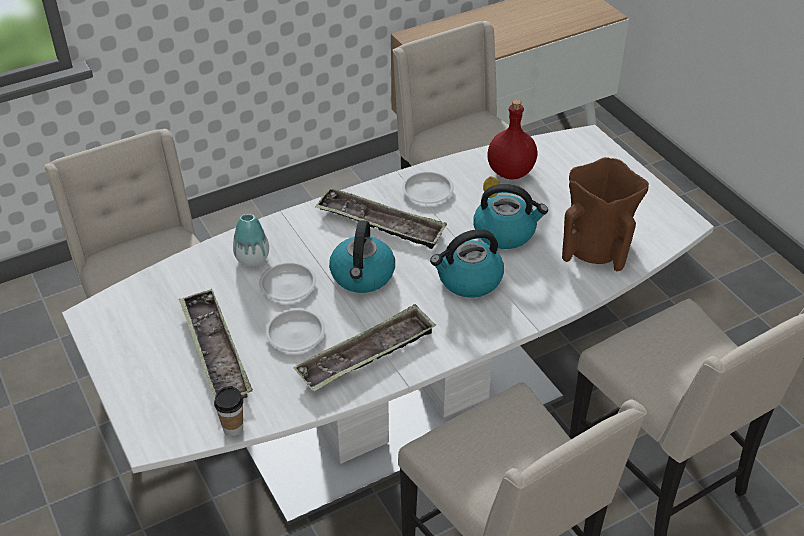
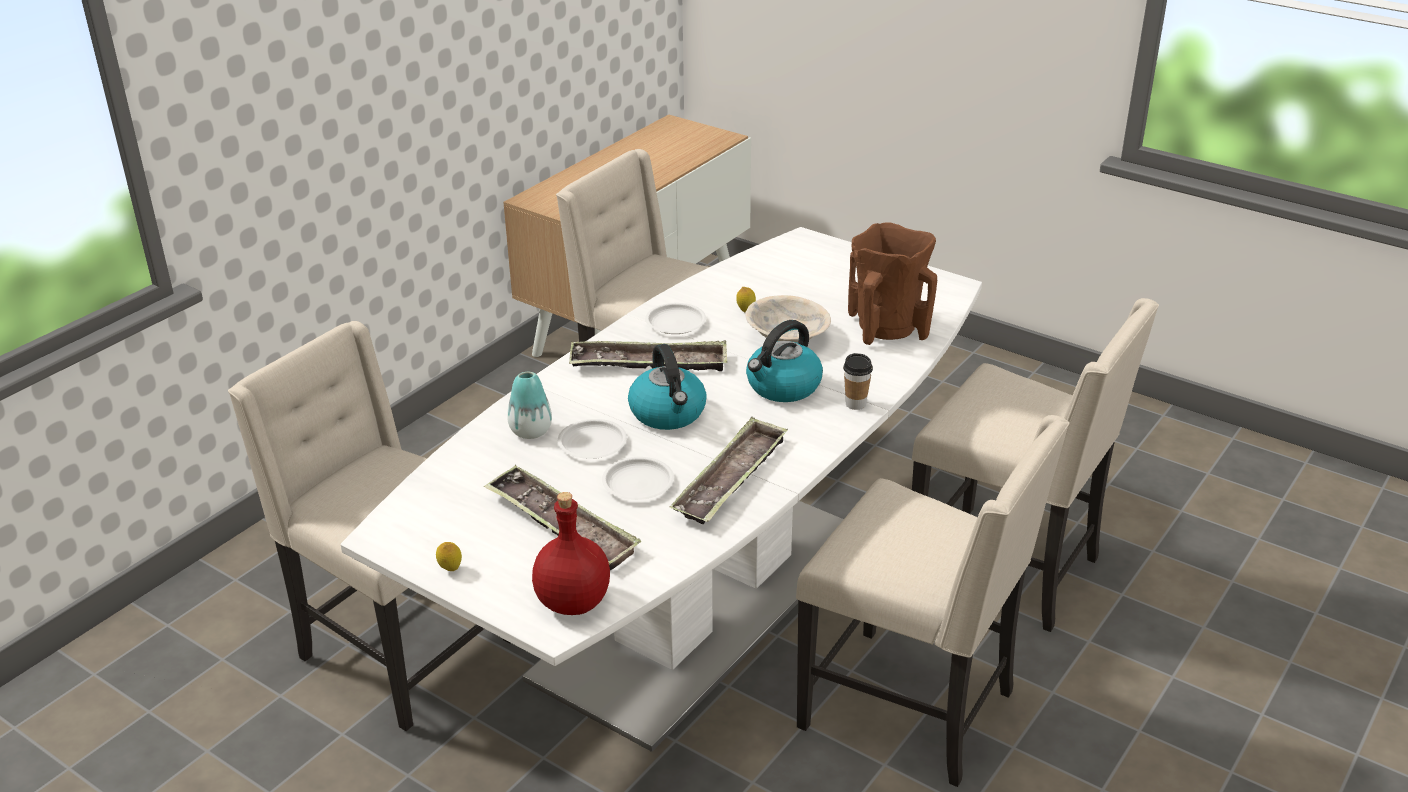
camera: 25 degrees left, 10 degrees down
(115, 362) = (450, 570): none -> lemon
(233, 428) = (641, 586): cup -> cup (855, 404)
(505, 232) = (787, 337): kettle -> beige bowl
(510, 171) = (748, 285): red bottle -> red bottle (572, 602)

